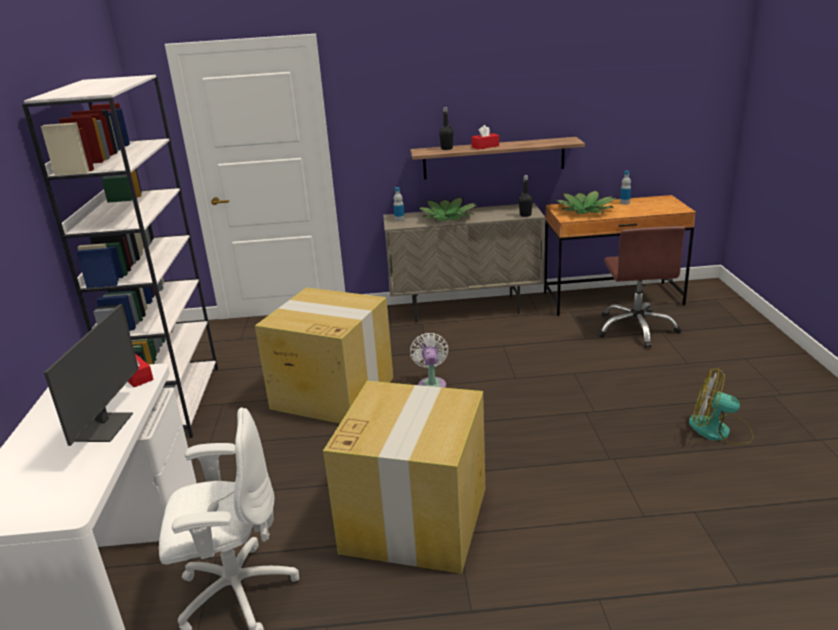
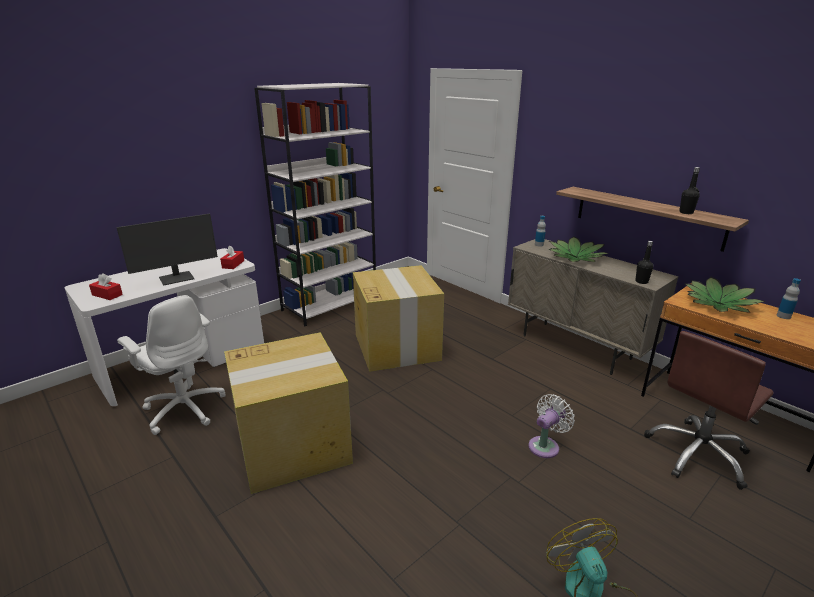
camera: 50 degrees right, 0 degrees up
(431, 384) = (454, 379): white fan -> white fan (545, 445)
(446, 149) = (596, 194): black bottle -> black bottle (686, 212)
(485, 146) = (632, 201): red tissue box -> red tissue box (107, 295)

